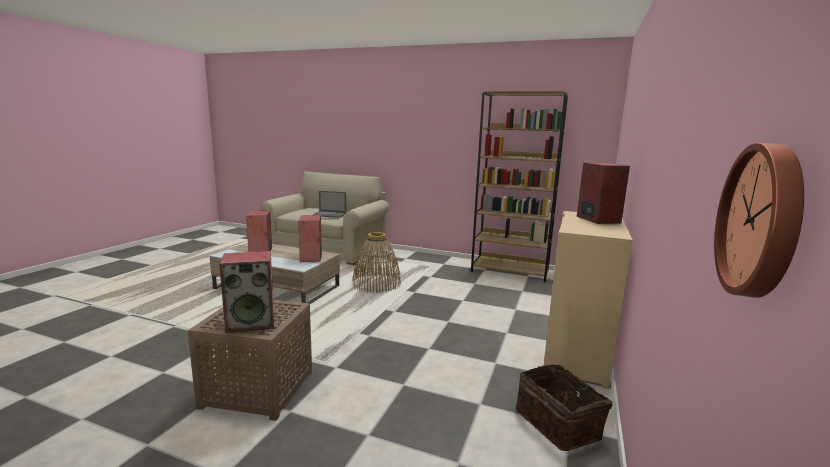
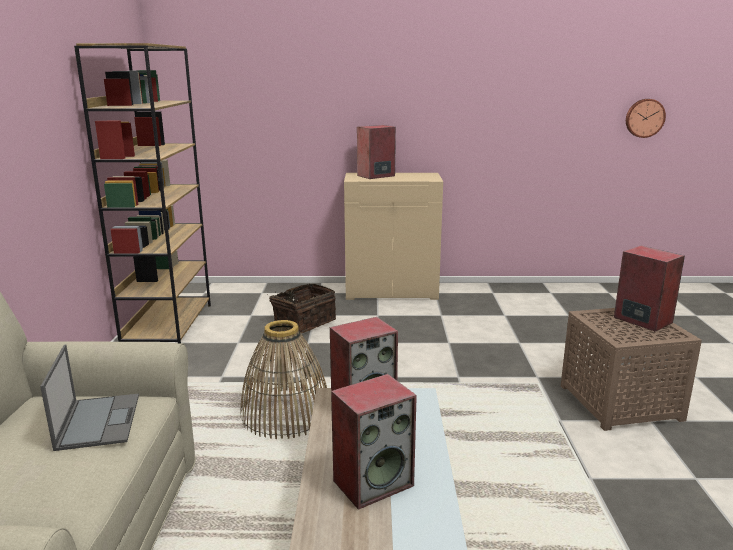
camera: 110 degrees left, 5 degrees up
(559, 423) = (493, 294): basket -> basket (303, 323)

